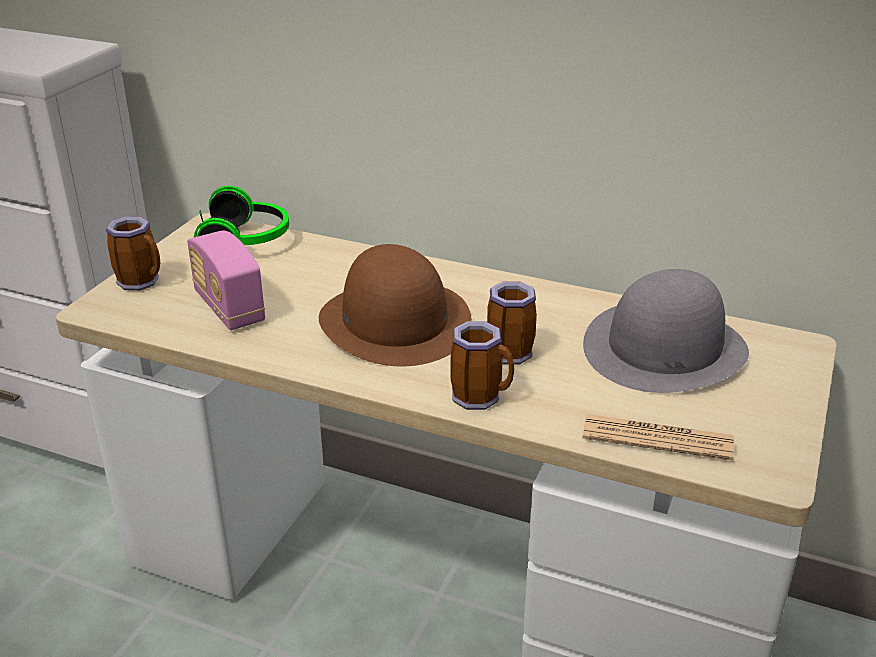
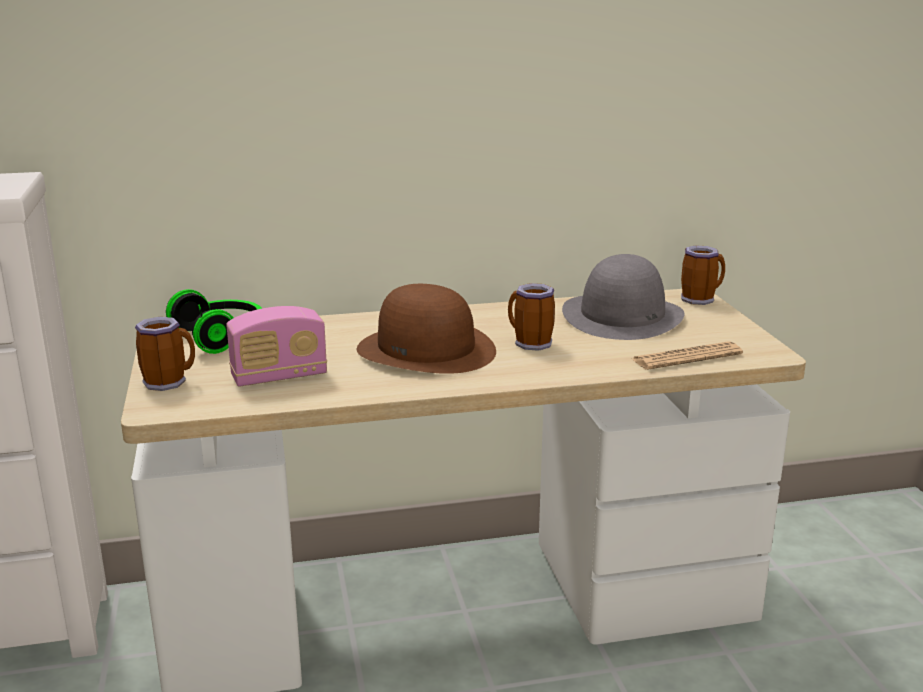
camera: 35 degrees left, 10 degrees down
(229, 308) = (279, 377): radio -> radio turned 45 degrees counterclockwise
(481, 397) = (552, 370): mug -> mug (700, 299)

